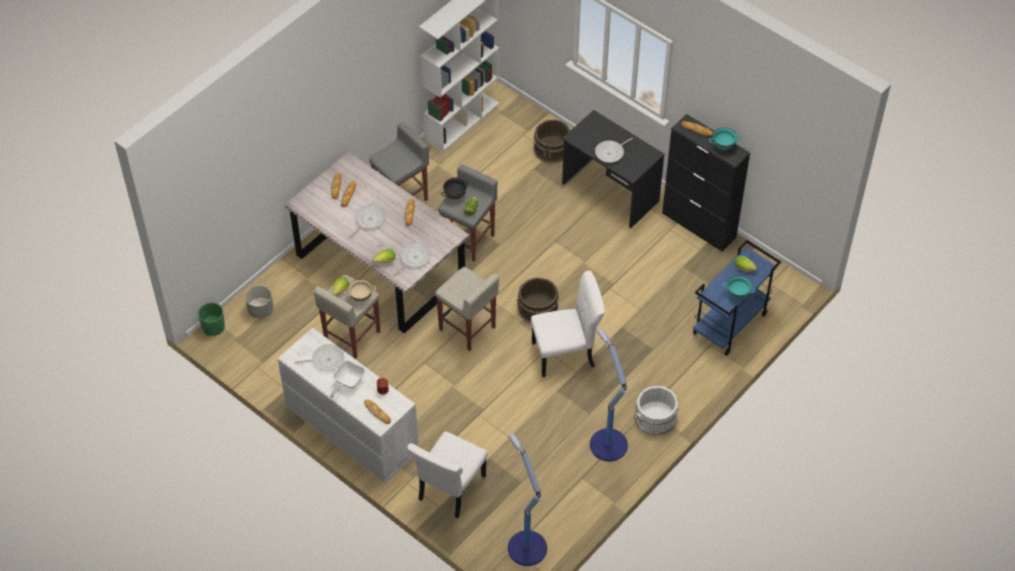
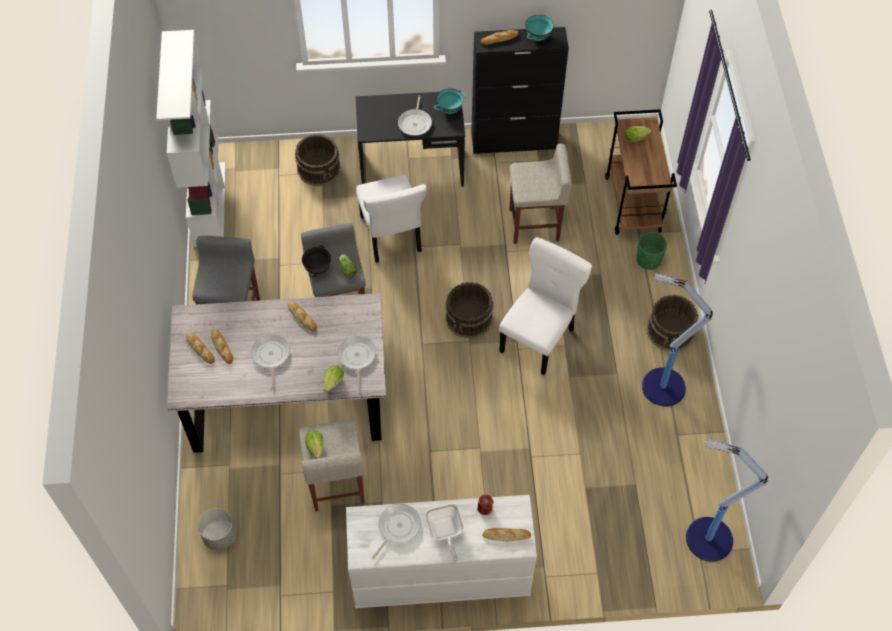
camera: 45 degrees left, 5 degrees up
(213, 327) = (191, 595): green planter -> green planter (648, 260)
(361, 298) = (343, 438): beige bowl -> none
(450, 489) = (587, 548): white chair -> white chair (391, 236)
(467, 329) = (432, 387): beige stool -> beige stool (535, 225)
(655, 417) = (670, 330): white bucket -> brown bucket
(730, 325) = (633, 204): blue cart -> brown cart
(738, 294) = (657, 164): turquoise bowl -> turquoise bowl (449, 109)

